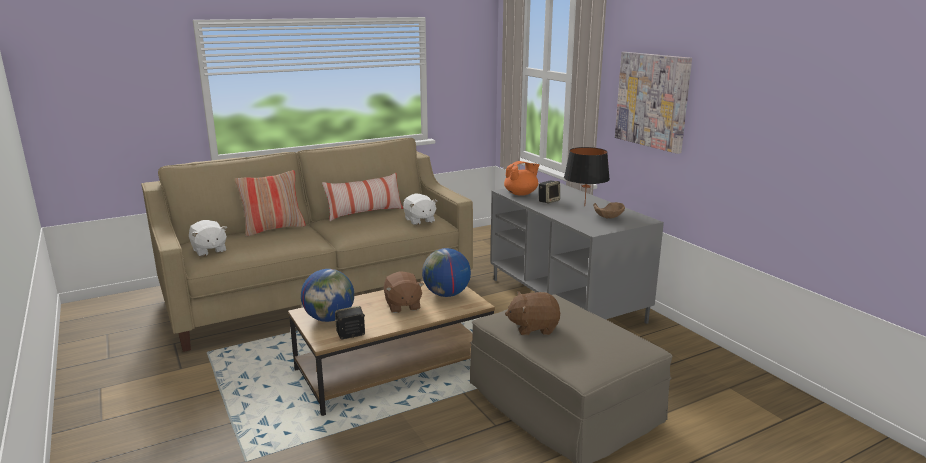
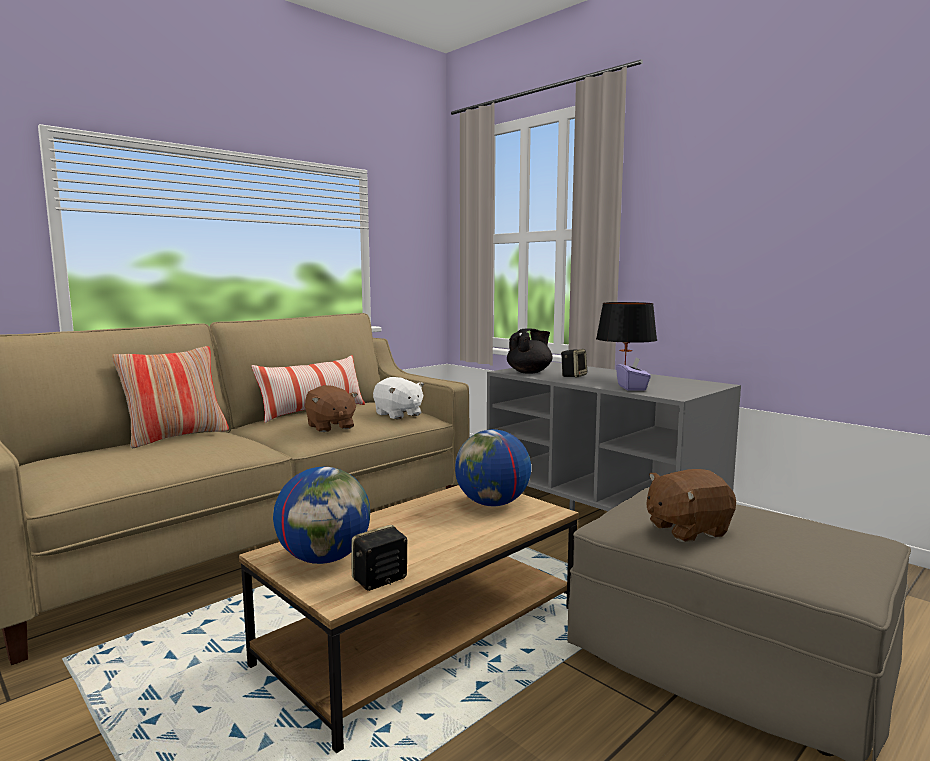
camera: 15 degrees left, 10 degrees down
(209, 250) = (67, 470): white plush toy -> none
(402, 305) = (437, 525): brown plush toy -> brown plush toy (330, 427)
(521, 194) = (529, 372): orange teapot -> black teapot
(575, 219) = (632, 388): none -> purple tissue box
(608, 219) = (673, 386): brown bowl -> none
(652, 100) = (695, 239): picture -> none

